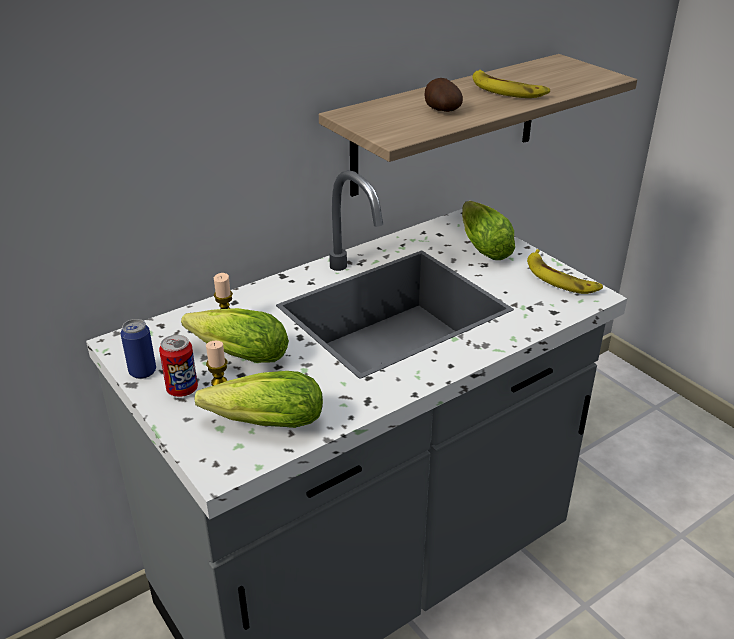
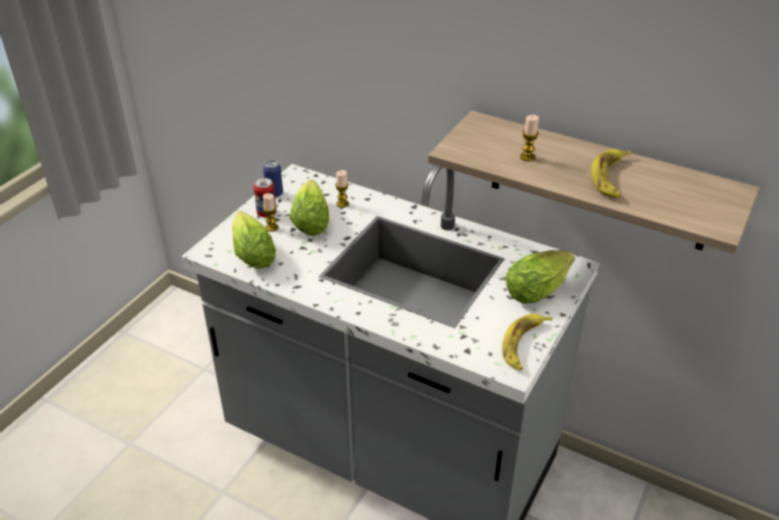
camera: 65 degrees right, 5 degrees up
(441, 110) = (527, 157): potato -> candle

